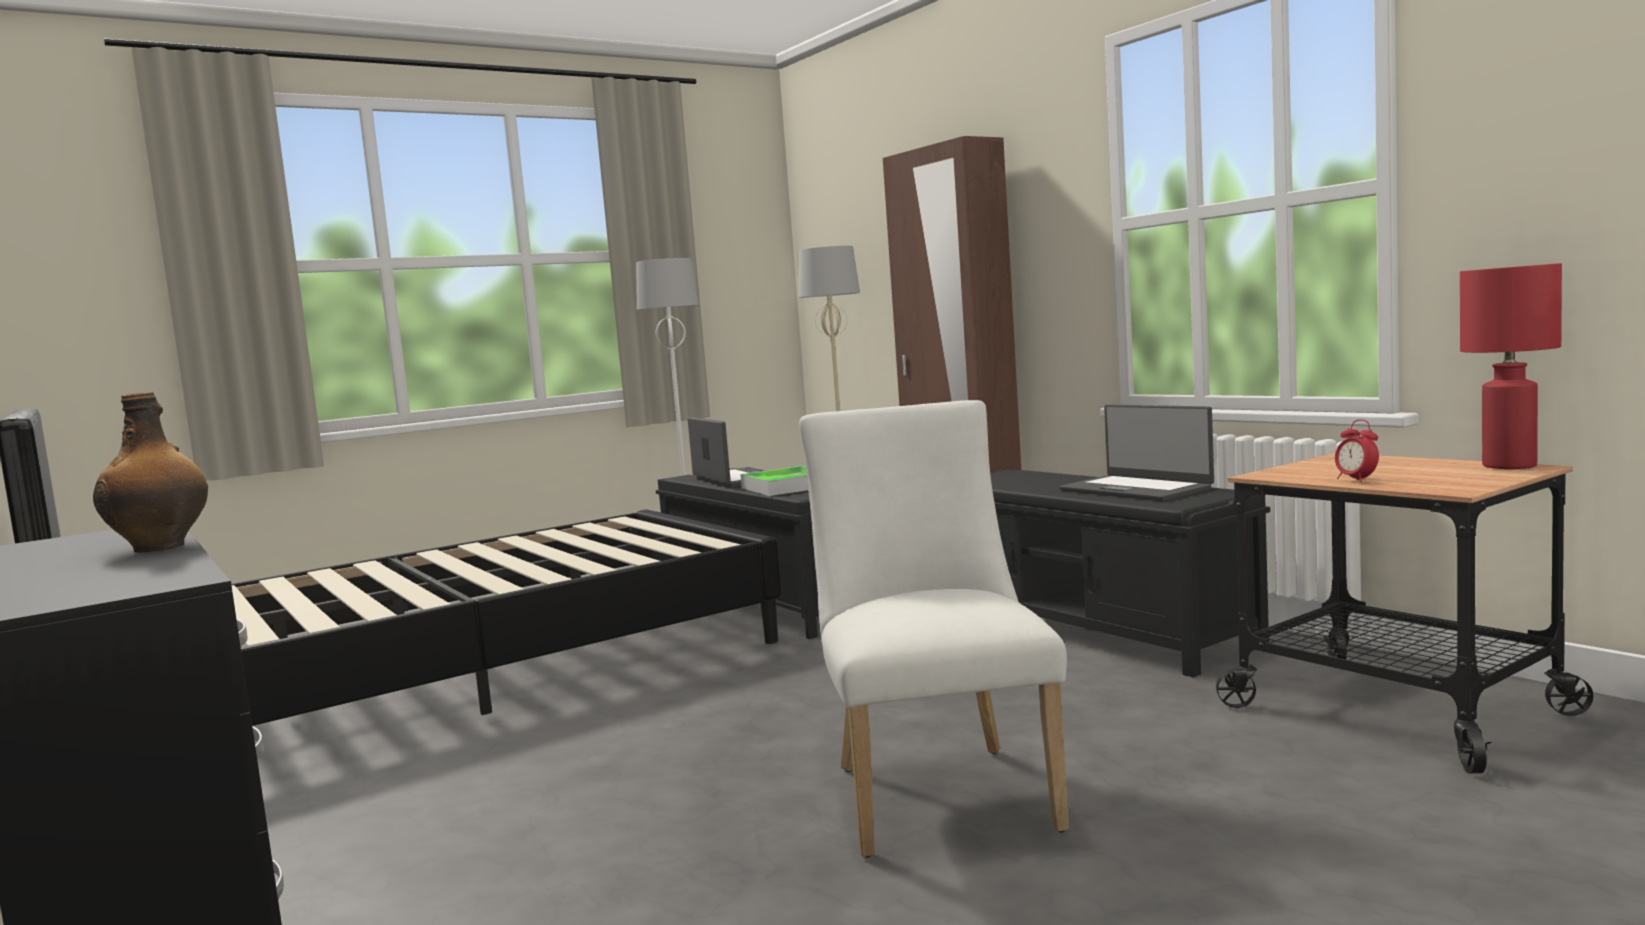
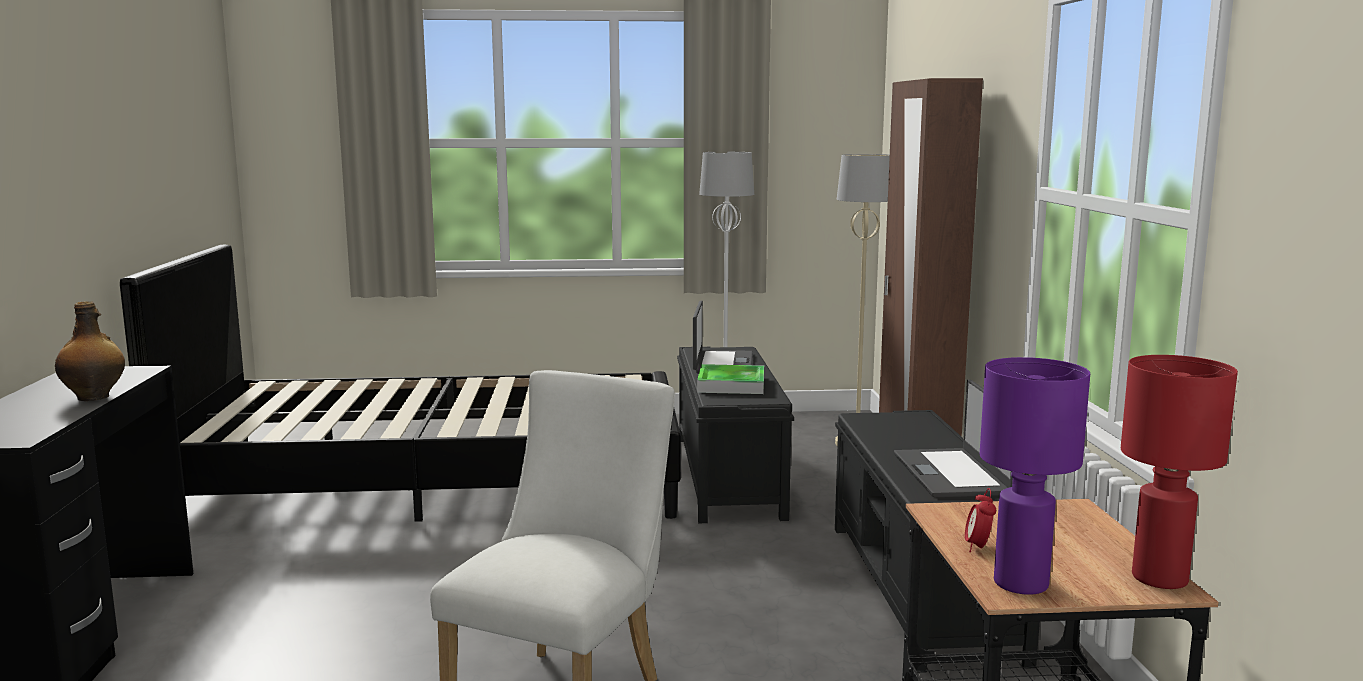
camera: 30 degrees right, 5 degrees up
(1444, 485) = (1019, 583): none -> purple table lamp

